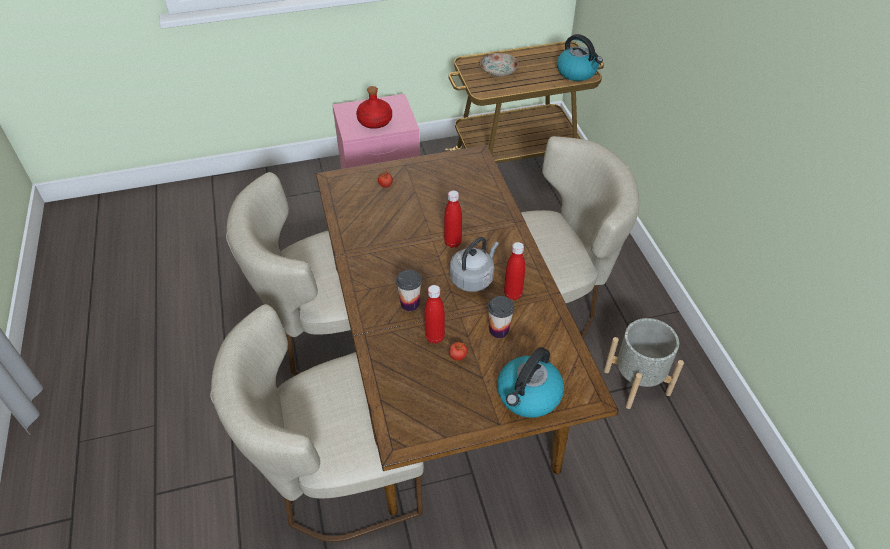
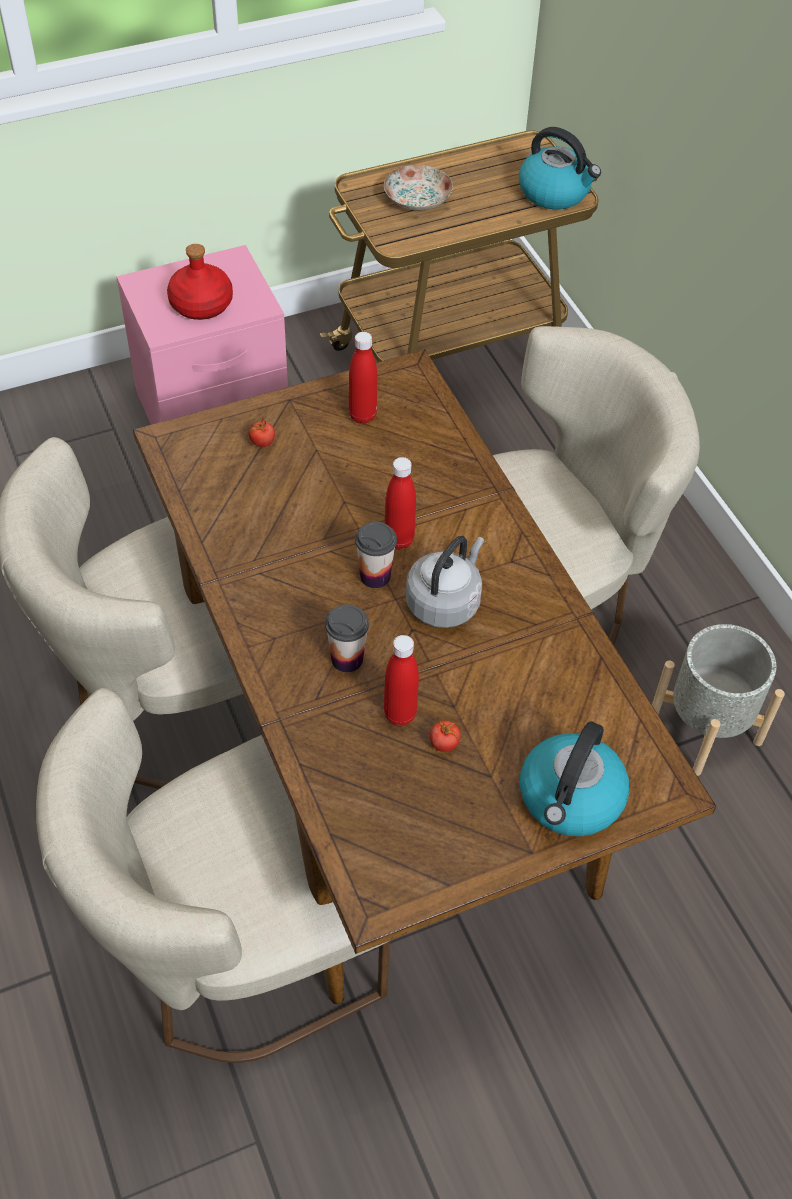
camera: 10 degrees left, 5 degrees up
(499, 330) = (504, 690): cup -> cup (375, 576)
(513, 294) = (516, 624): red bottle -> red bottle (362, 415)

